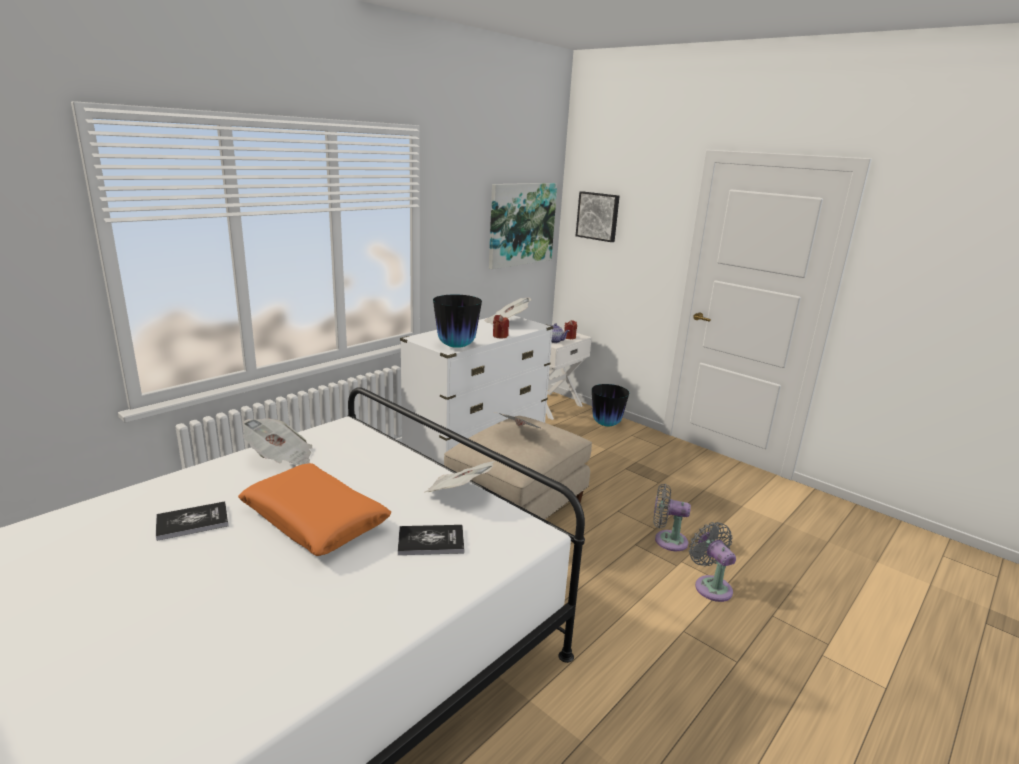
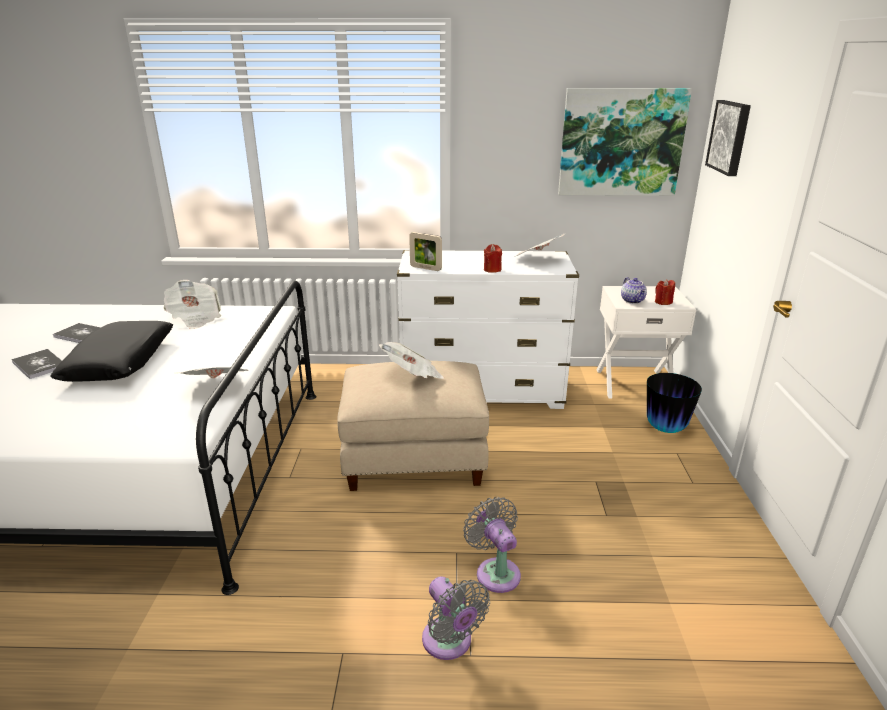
camera: 50 degrees right, 5 degrees up
(315, 520) = (120, 362): orange pillow -> black pillow
(431, 541) = (128, 408): book -> book (39, 365)
(456, 346) = (425, 268): vase -> picture frame
(710, 586) = (449, 643): grey fan -> grey fan turned 120 degrees clockwise

